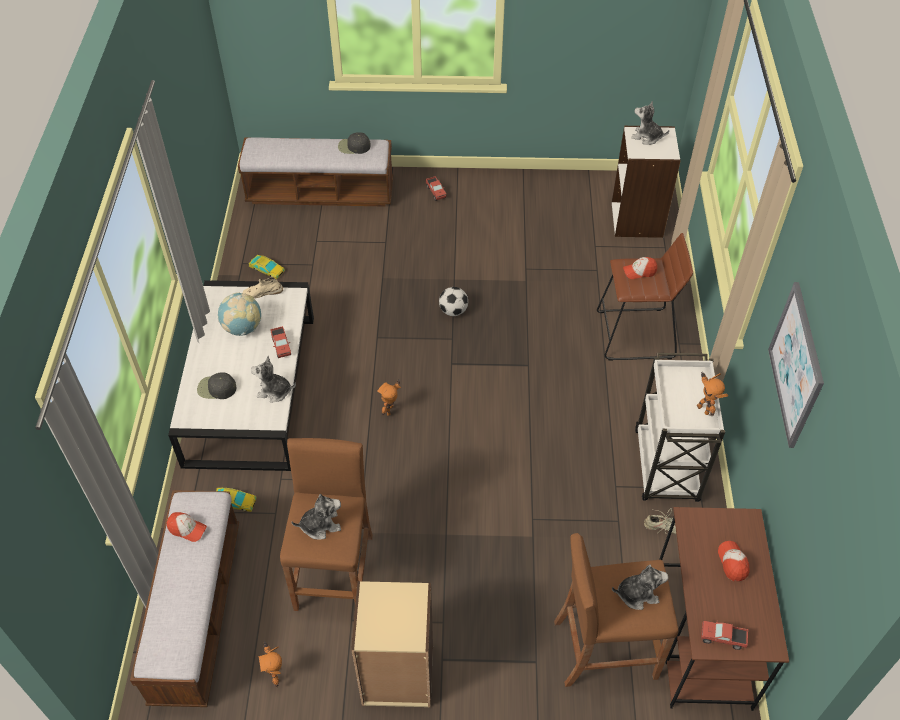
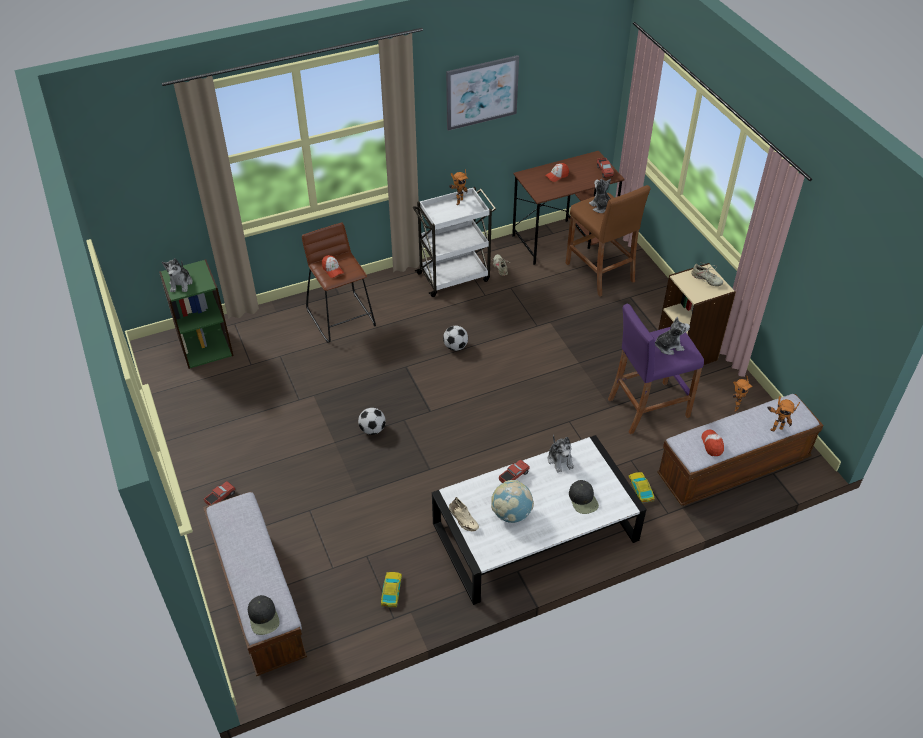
camera: 115 degrees left, 5 degrees down
(320, 525) = (668, 346): plush toy -> plush toy turned 120 degrees clockwise
(335, 571) = (647, 407): brown stool -> purple stool
(353, 146) = (231, 528): black cap -> black cap (264, 617)
(392, 411) = (498, 429): toy robot -> toy robot (775, 428)
(395, 625) = (706, 279): none -> beige shoe
(536, 421) = (455, 347): none -> football
(637, 220) = (205, 347): white bookcase -> green bookcase

